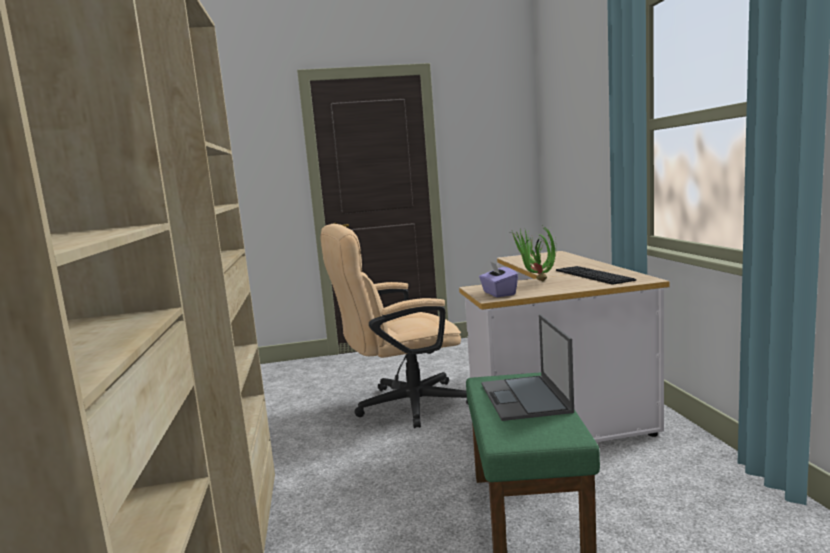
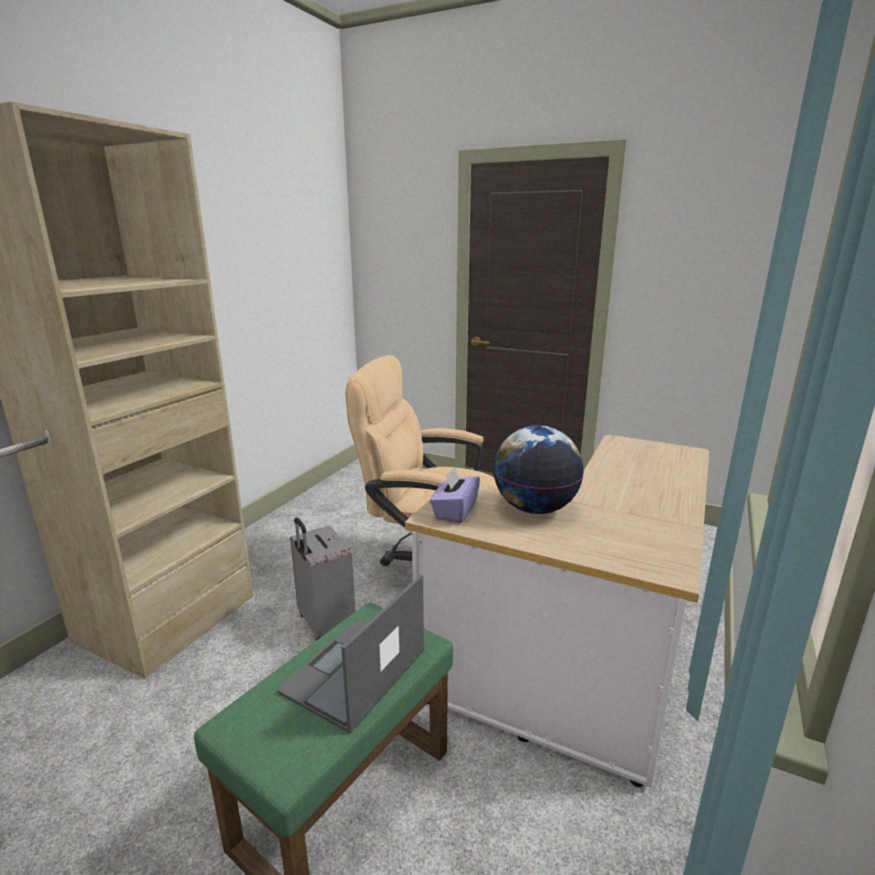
camera: 35 degrees right, 10 degrees up
(368, 461) = (324, 624): none -> grey suitcase
(536, 282) = (535, 508): potted plant -> globe
(593, 275) = (628, 525): keyboard -> none

